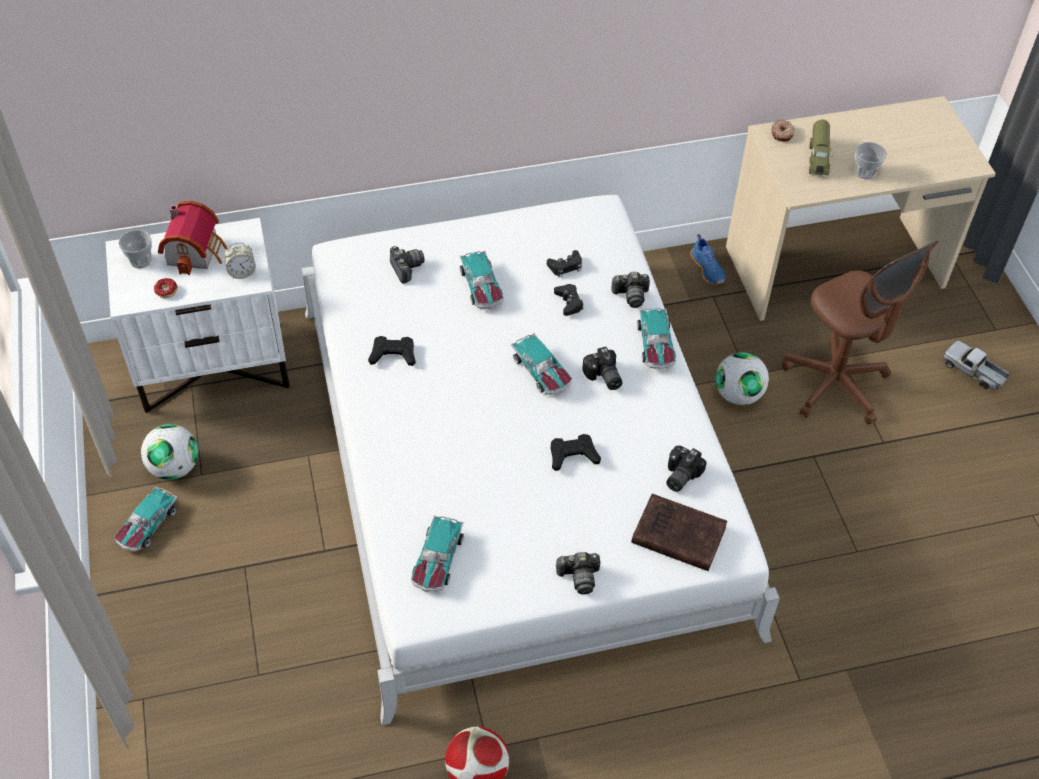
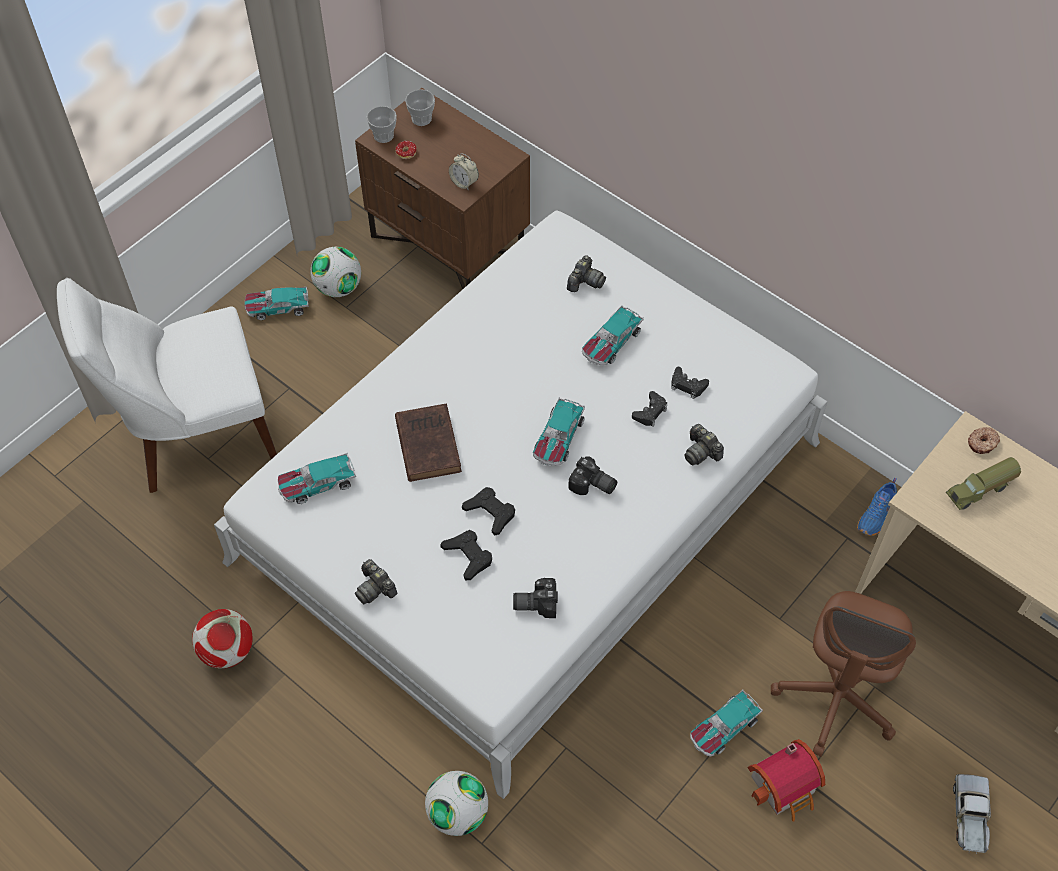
camera: 55 degrees right, 5 degrees up
(196, 251) = (460, 143): toy house -> toy house (786, 787)
(214, 365) = (449, 245): white nightstand -> brown nightstand
(224, 671) = (195, 435): none -> white chair
(393, 354) = (488, 330): black game controller -> black game controller (468, 556)
(603, 377) = (592, 486): camera -> camera turned 90 degrees counterclockwise
(655, 345) = (663, 504): toy car -> toy car (723, 728)
(676, 535) = (471, 634): brown book -> brown book (427, 443)
(738, 395) = (749, 624): football -> football (457, 813)
(865, 172) = (1001, 540): cup -> cup (383, 135)

